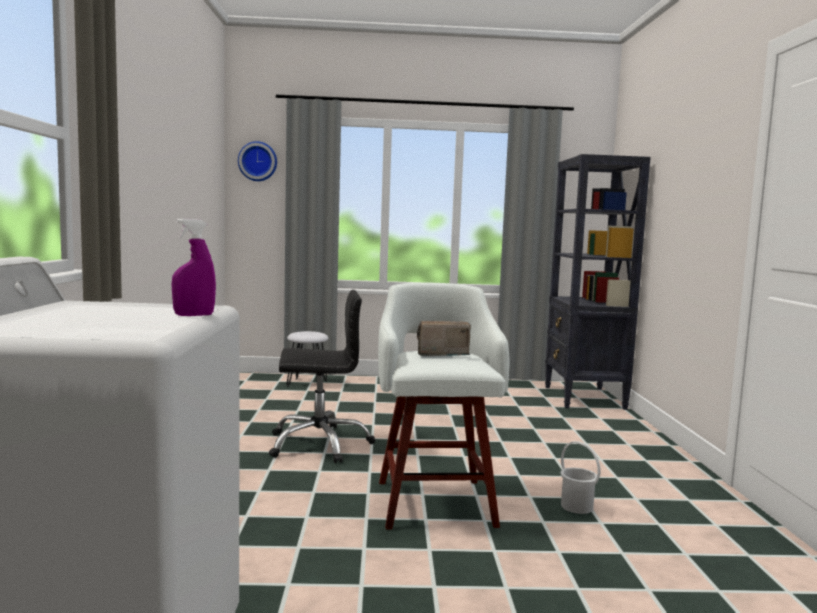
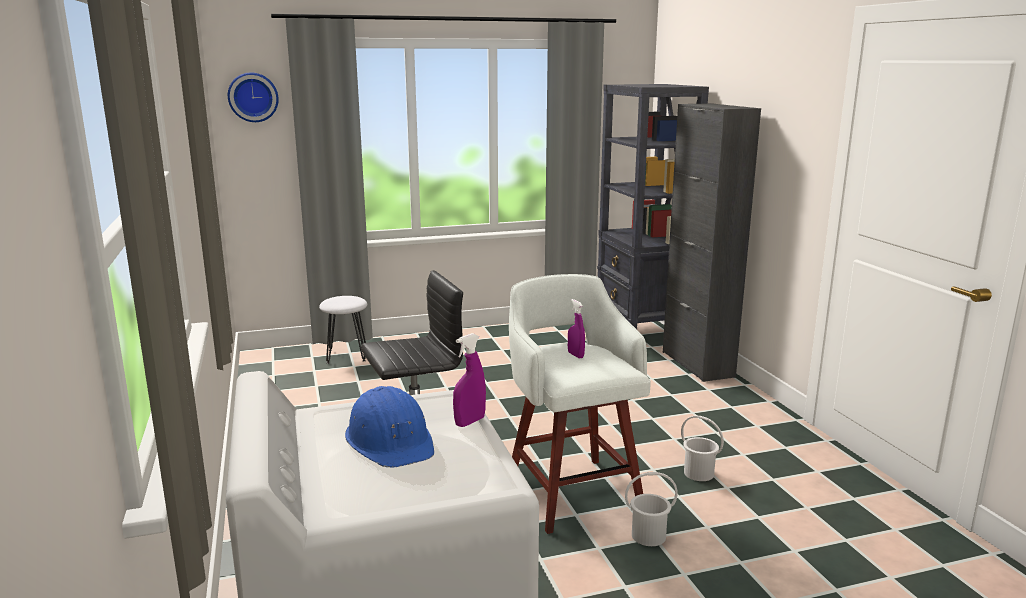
camera: 15 degrees left, 10 degrees up
(101, 315) = (390, 440): none -> blue hard hat
(440, 354) = (575, 355): radio -> purple spray bottle
(489, 549) = (649, 536): none -> white bucket
(628, 424) = (697, 364): none -> black cabinet

